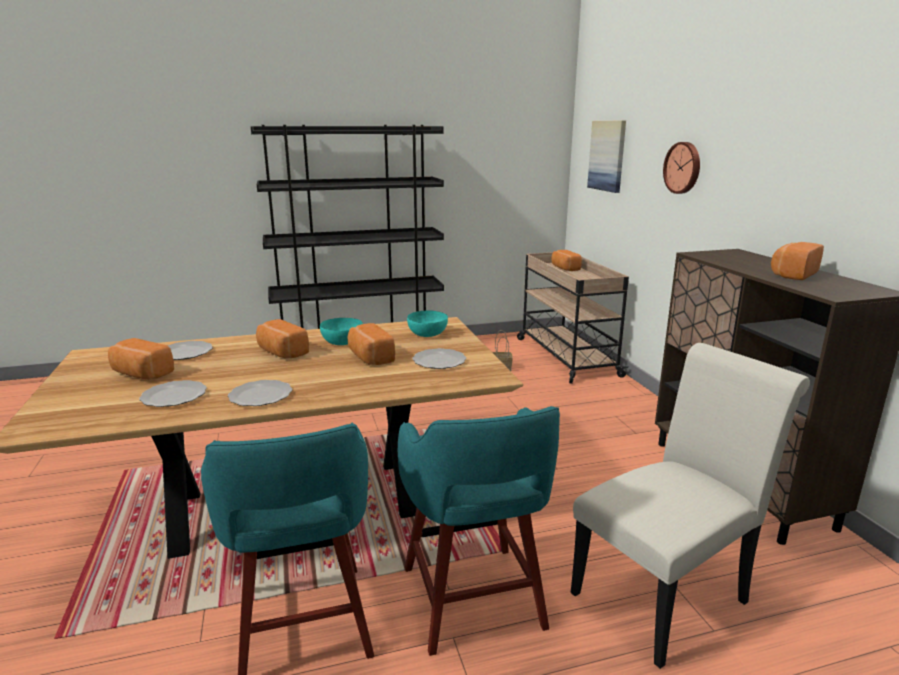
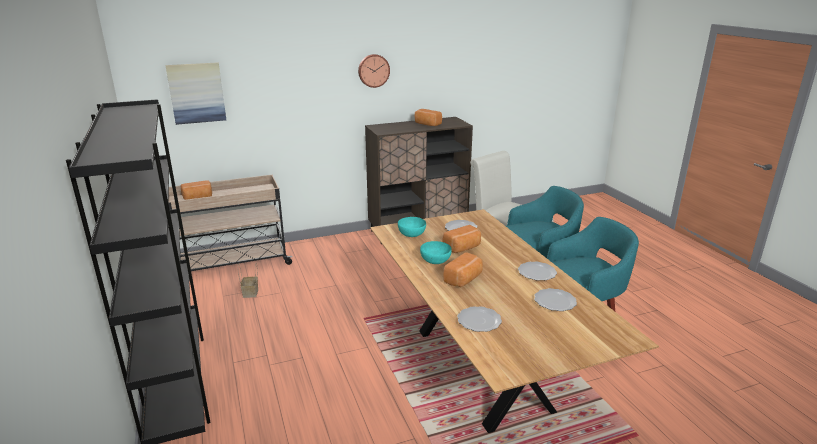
camera: 95 degrees left, 5 degrees up
(141, 374) = (528, 327): bread -> none
(683, 168) = (302, 89): wall clock -> wall clock (373, 70)

